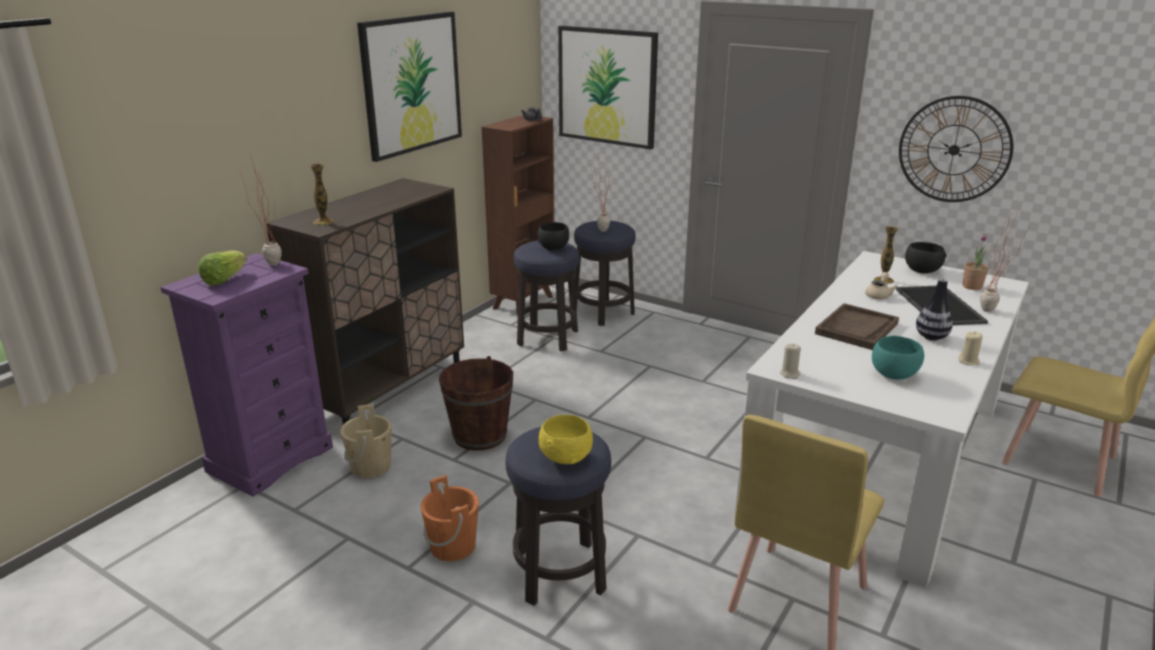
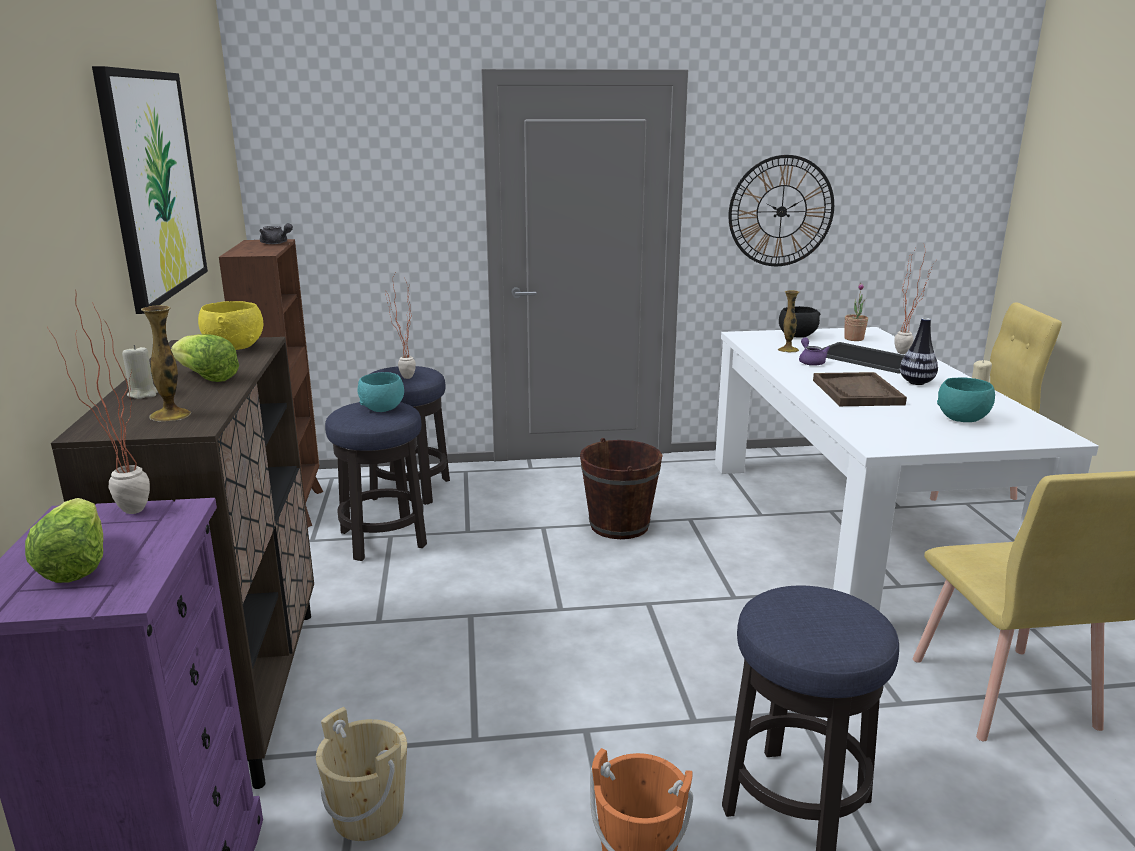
camera: 40 degrees left, 5 degrees down
(373, 205) = (206, 378): none -> lettuce
(480, 435) = (465, 691): brown bucket -> brown bucket (619, 525)
(553, 248) = (383, 409): black bowl -> turquoise bowl
(566, 457) = (850, 624): yellow bowl -> yellow bowl (235, 347)
(607, 86) = (354, 191): picture -> none
(789, 374) = (900, 445): beige candle -> beige candle (143, 394)
(879, 295) = (811, 362): beige teapot -> purple teapot

